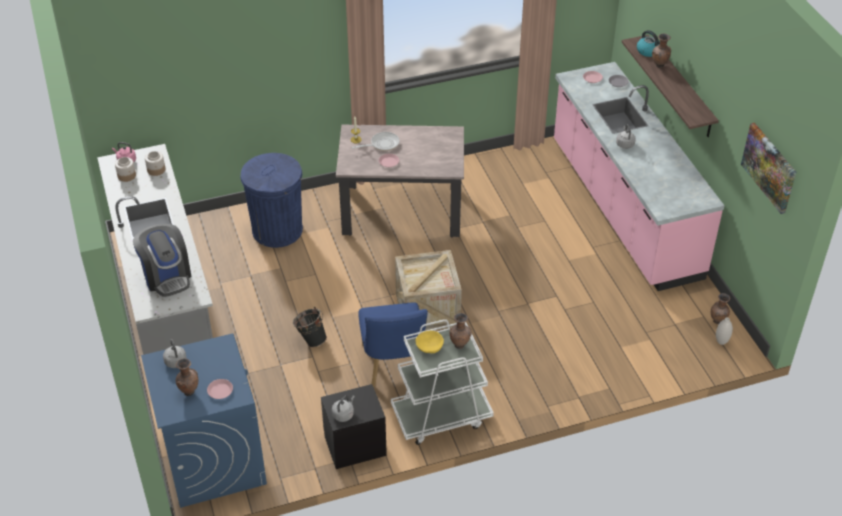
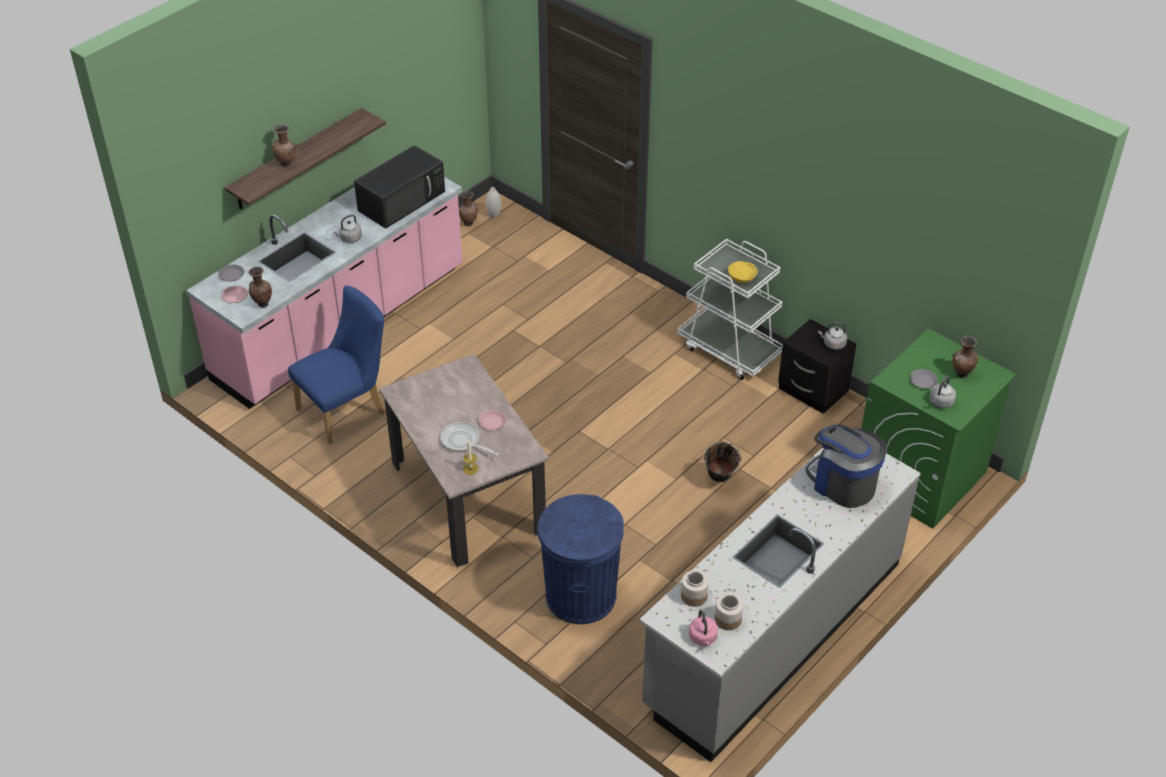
camera: 120 degrees left, 0 degrees up
(167, 276) = (842, 483): coffee machine -> coffee machine turned 75 degrees counterclockwise
(204, 364) = (923, 381): none -> grey plate
(213, 459) = (919, 477): blue washing machine -> green washing machine
(220, 391) = (939, 355): pink plate -> none
(393, 367) = (701, 404): blue chair -> blue chair (347, 409)
(427, 310) = (606, 412): crate -> none
(460, 345) = (720, 262): brown vase -> brown vase (262, 304)
(648, 51) = (261, 178): kettle -> none
(658, 183) = (402, 200): none -> black microwave
(769, 167) = (434, 51): picture -> none

